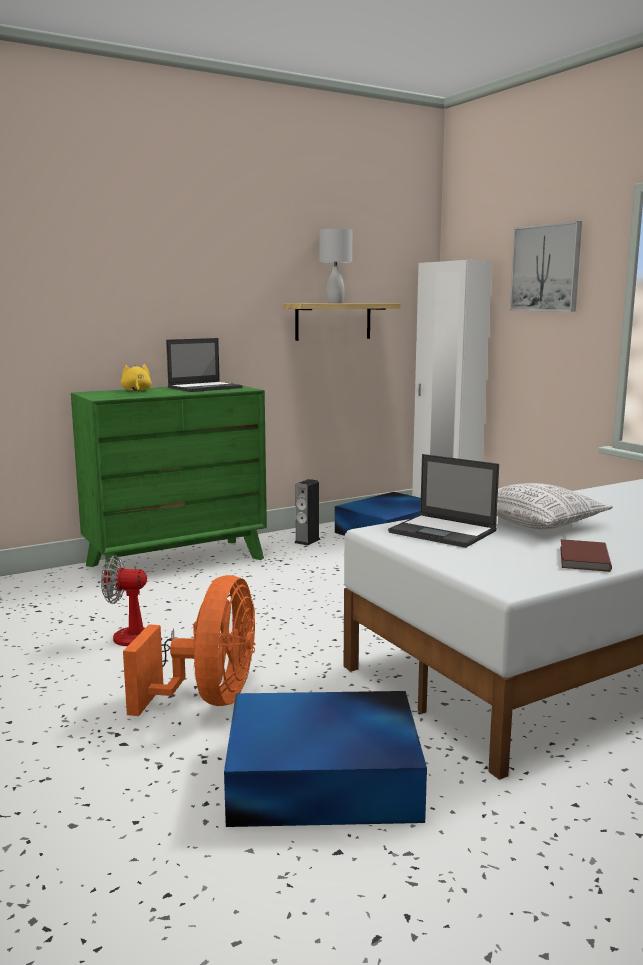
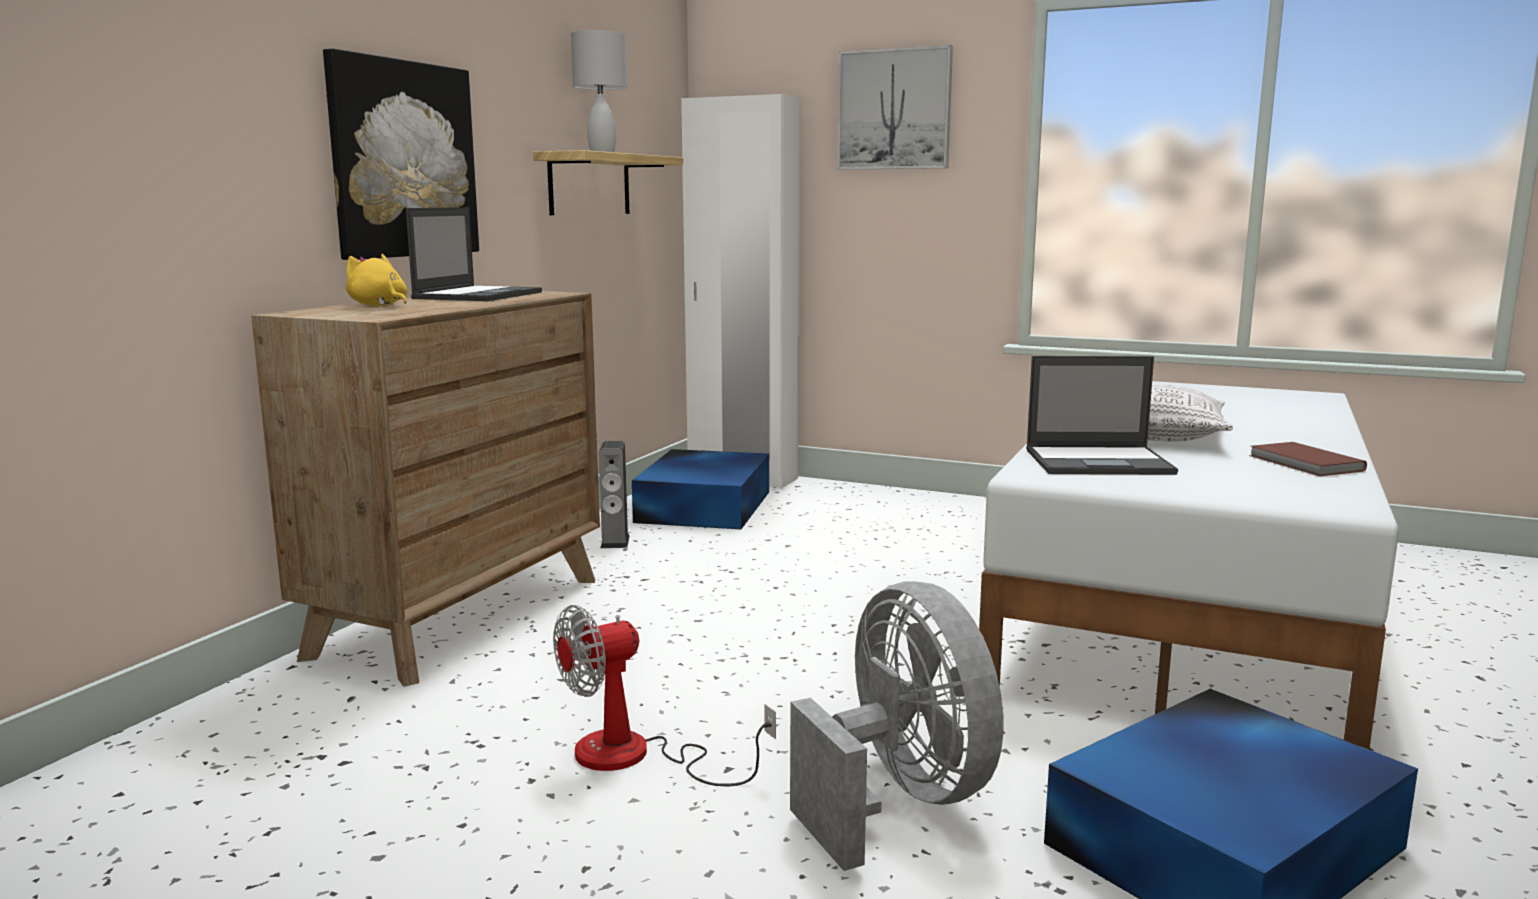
camera: 35 degrees left, 0 degrees up
(176, 562) = (460, 616): green dresser -> brown dresser
(179, 312) = (402, 159): none -> picture
(209, 699) = (899, 800): orange fan -> grey fan

